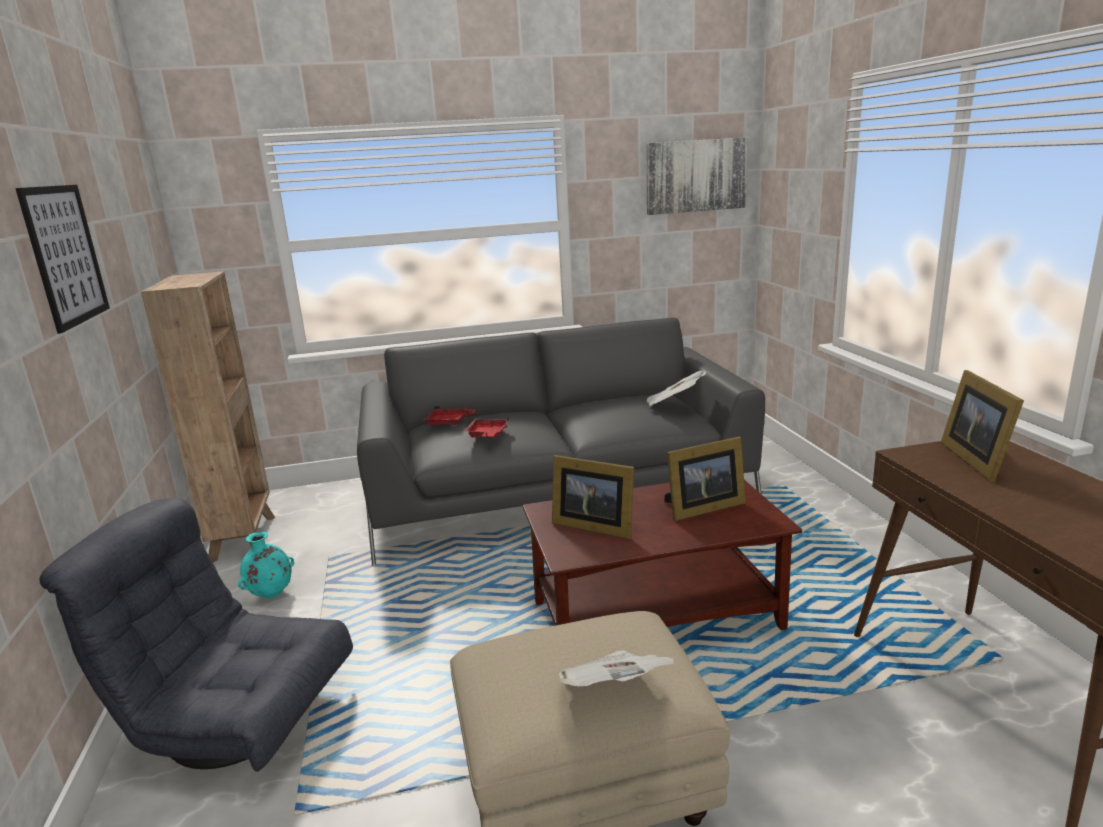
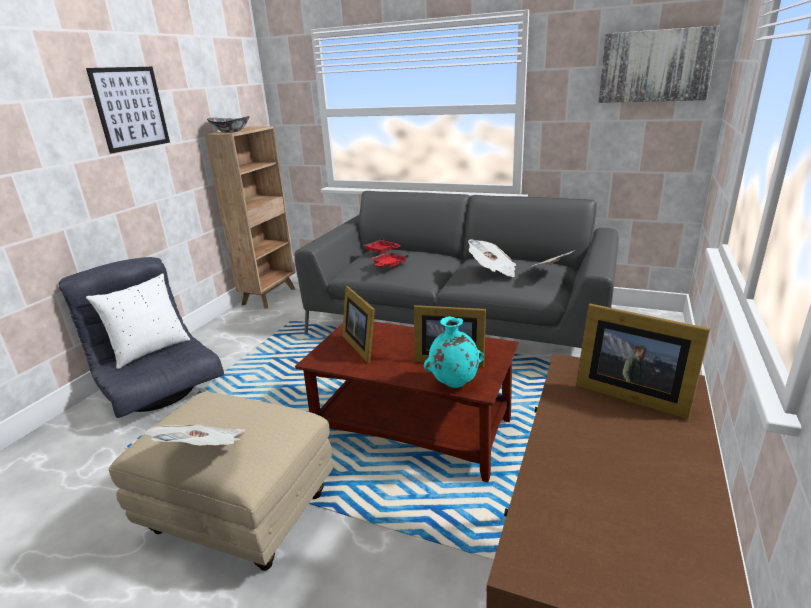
camera: 35 degrees right, 5 degrees up
(181, 283) = (231, 131): none -> bowl
(211, 655) = (150, 350): none -> white pillow
(271, 594) = (244, 332): turquoise vase -> turquoise vase (454, 383)
(617, 413) = (493, 271): none -> newspaper
(977, 459) = (629, 393): picture frame -> picture frame turned 90 degrees counterclockwise

